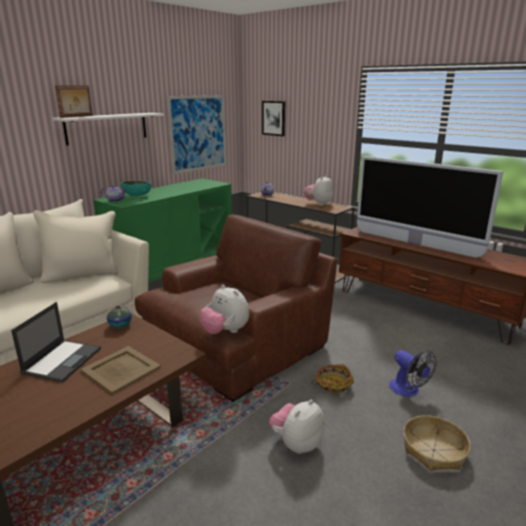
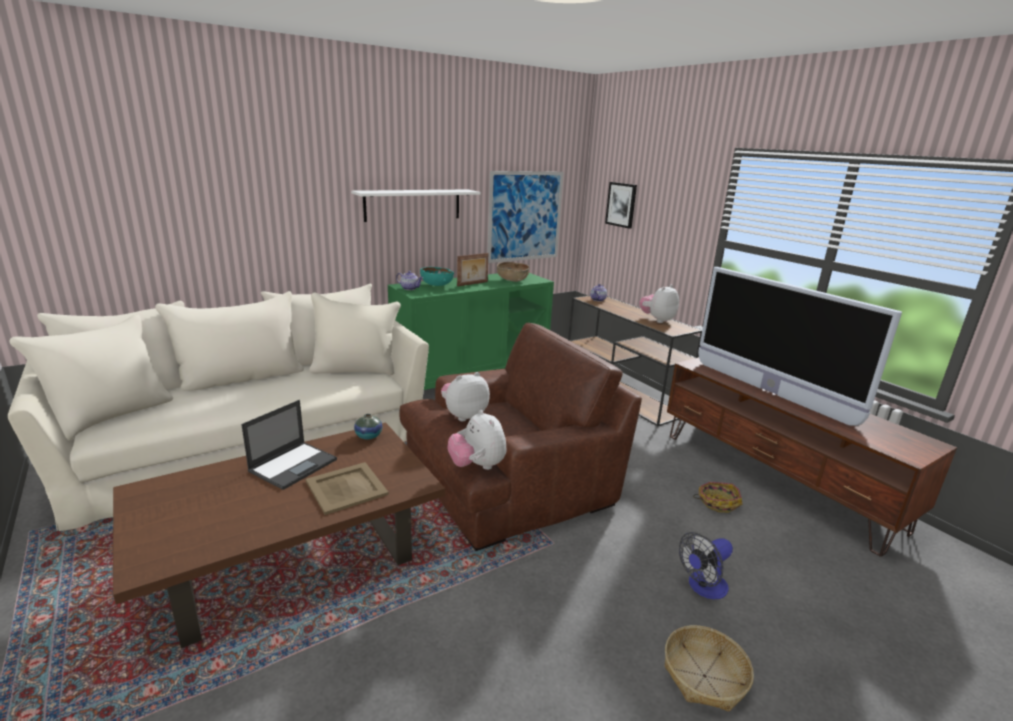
camera: 15 degrees right, 0 degrees up
(77, 116) = (378, 191): picture frame -> picture frame (473, 284)
(198, 186) = (512, 280): none -> brown bowl
(296, 443) = (530, 621): plush toy -> plush toy (464, 415)
(332, 384) = (605, 556): basket -> basket (717, 502)
(408, 390) = (703, 587): fan -> fan turned 75 degrees clockwise

